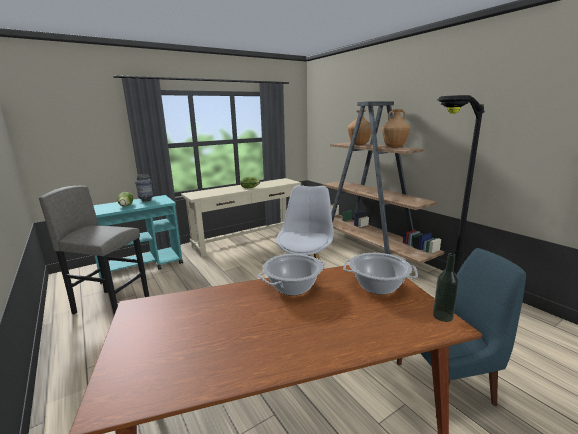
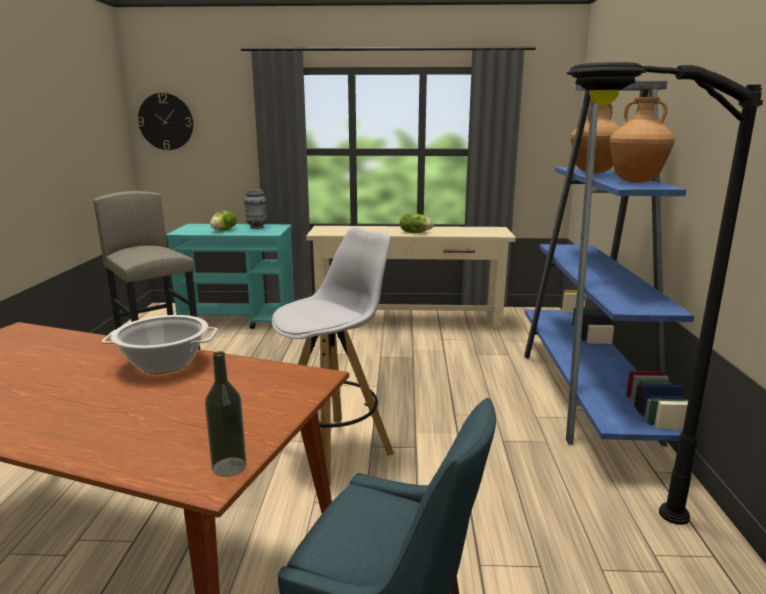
camera: 35 degrees right, 0 degrees up
(47, 130) = (166, 121): none -> wall clock
(369, 251) = (586, 395): brown bookcase -> blue bookcase
(378, 286) = (252, 400): cooking pot -> none

